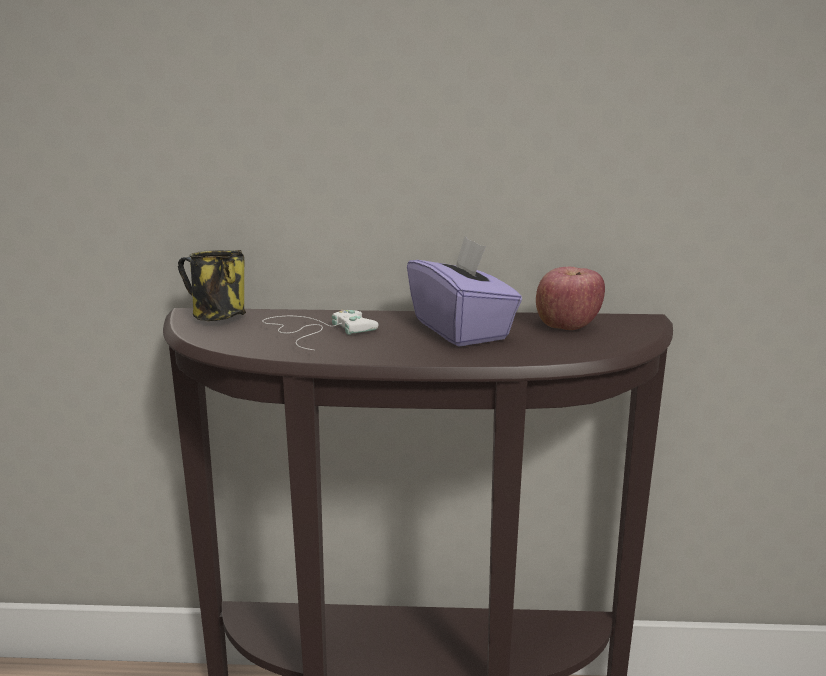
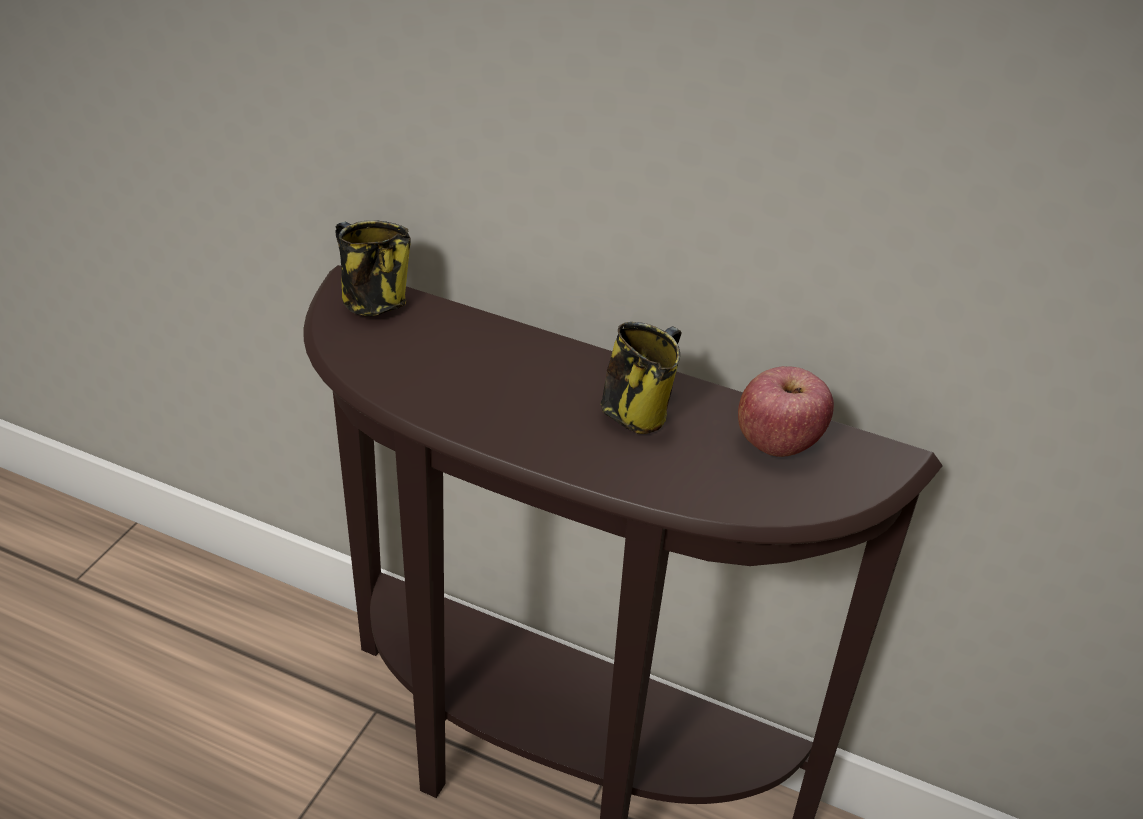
camera: 20 degrees right, 20 degrees up
(315, 331) = (465, 364): white game controller -> none
(462, 329) = (638, 412): purple tissue box -> mug

